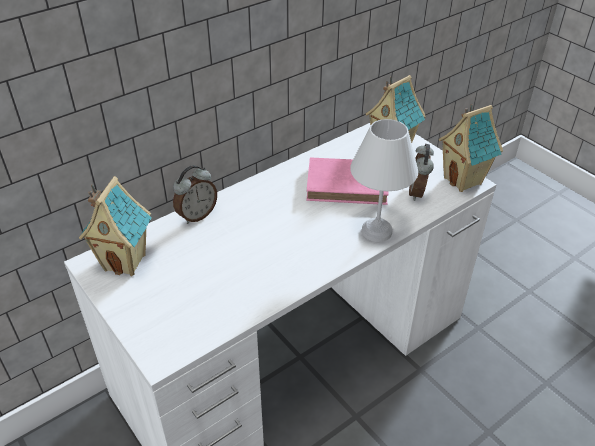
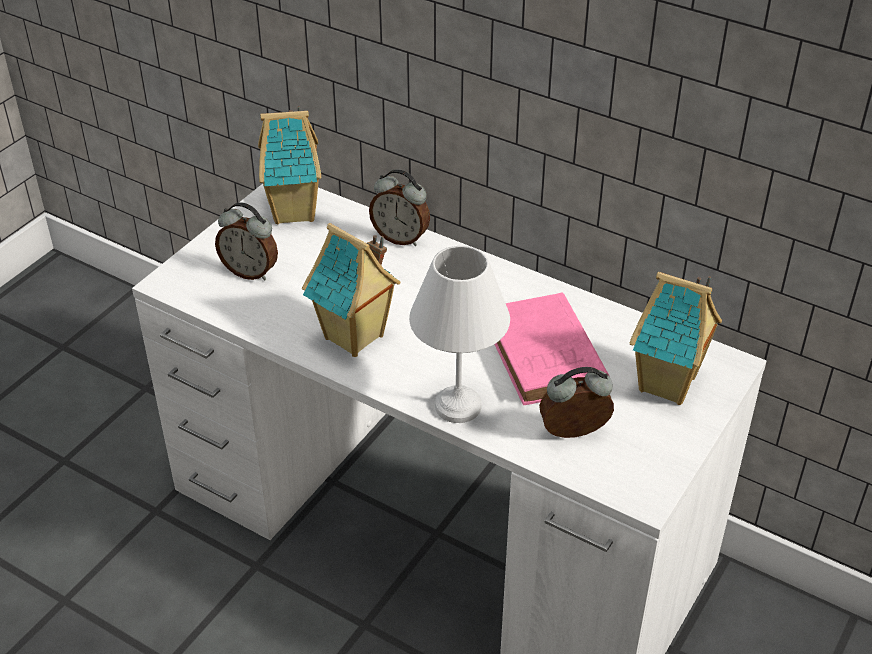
camera: 70 degrees right, 0 degrees up
(181, 302) = (250, 271): none -> alarm clock
(463, 180) = (641, 485): toy house -> toy house (355, 338)

